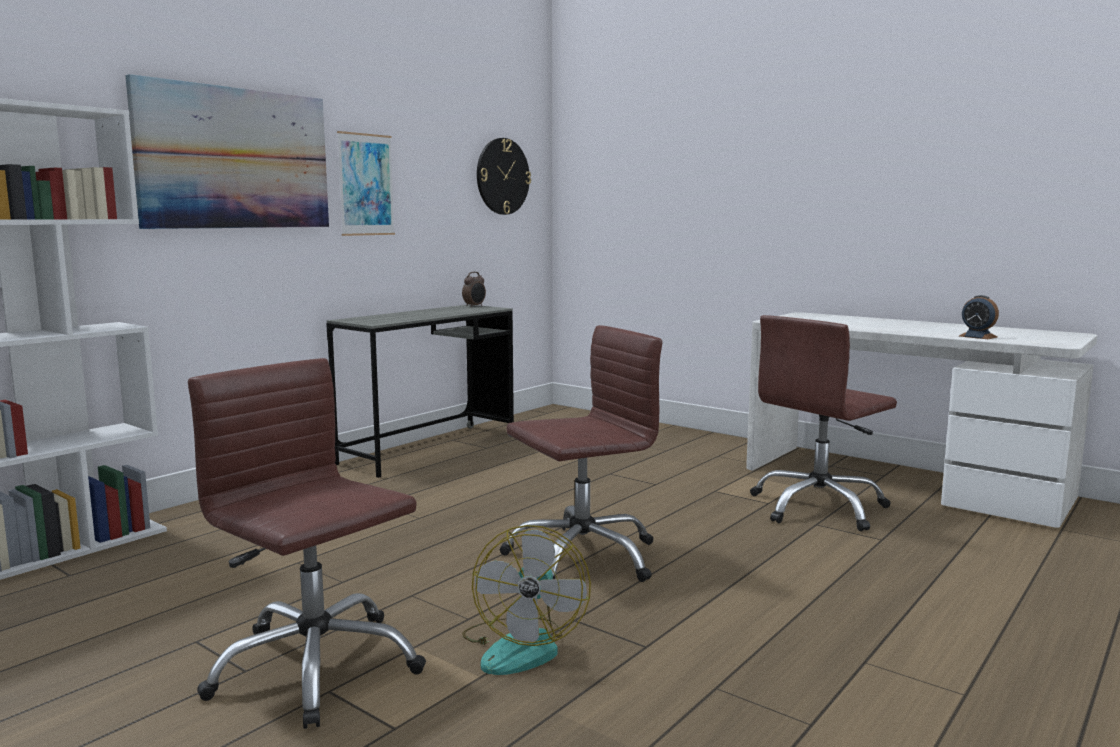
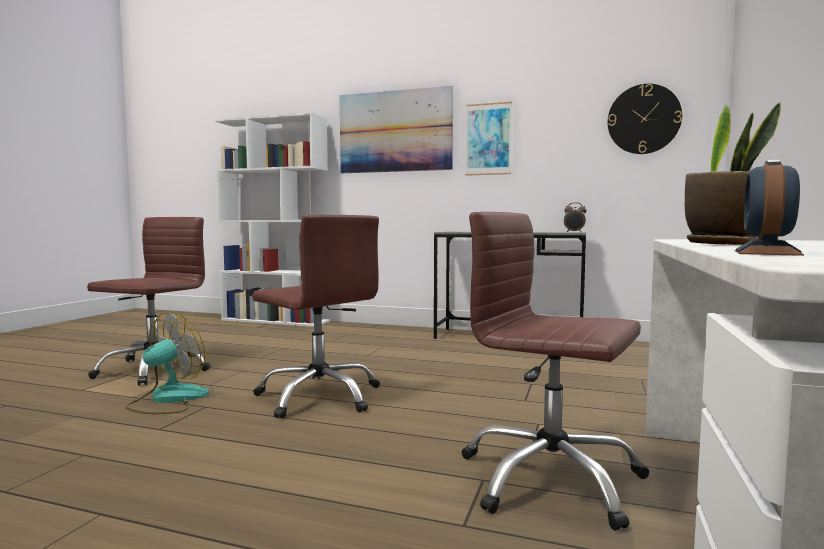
camera: 70 degrees right, 5 degrees down
(523, 646) = (168, 400): fan -> fan turned 135 degrees clockwise
(866, 327) = (724, 243): none -> potted plant

